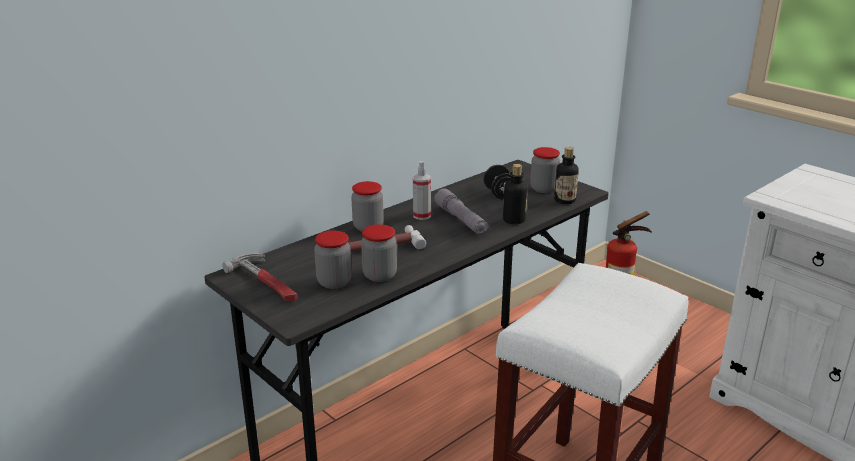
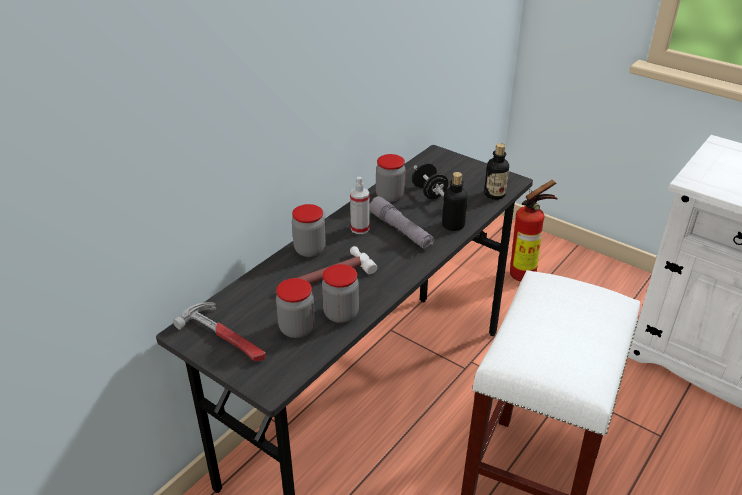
camera: 10 degrees left, 10 degrees up
(543, 189) = (470, 181): jar -> jar (390, 196)

